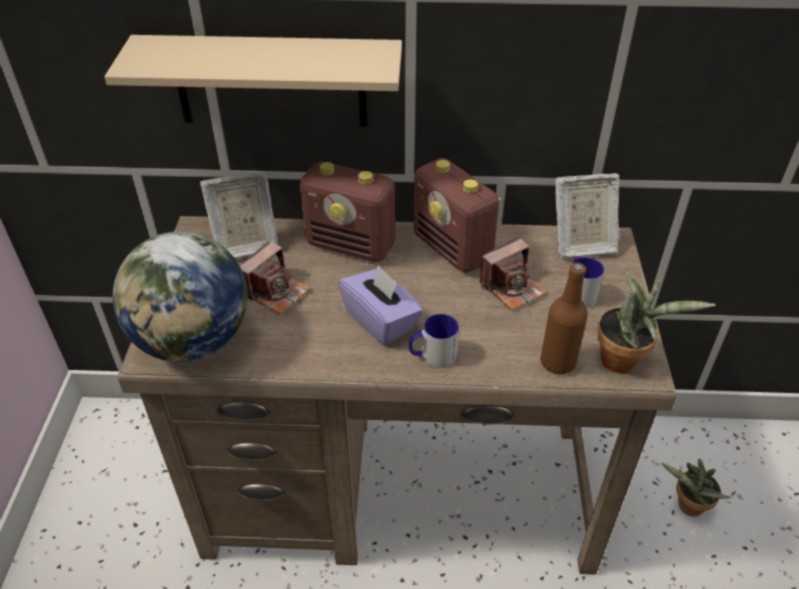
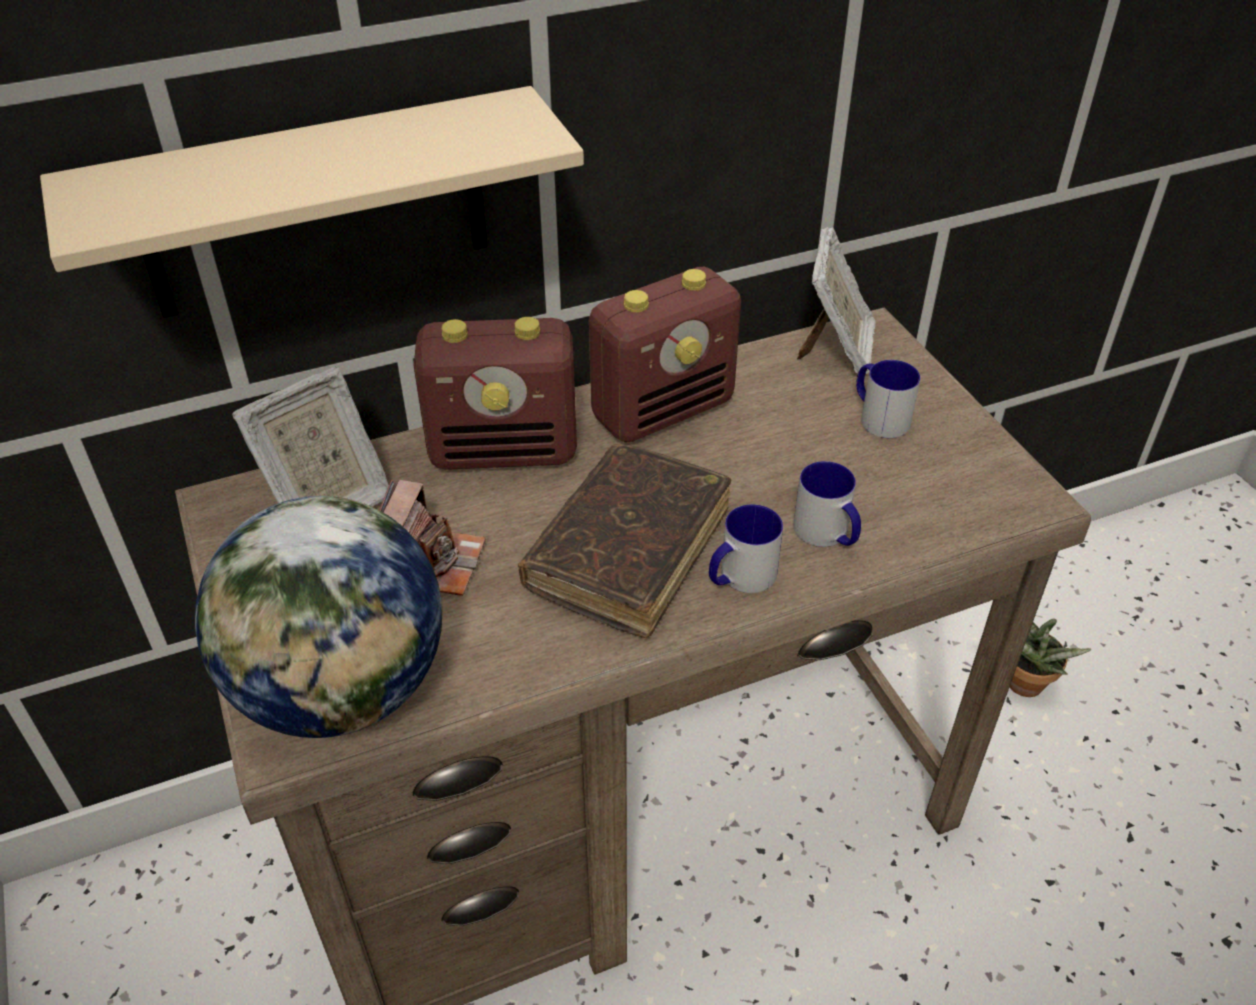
camera: 25 degrees left, 0 degrees up
(381, 320) = (628, 551): purple tissue box -> brown book
(453, 249) = (664, 410): radio -> radio turned 60 degrees counterclockwise
(499, 349) = (827, 534): none -> mug
(512, 288) = (785, 440): camera -> none
(557, 362) = (917, 525): brown bottle -> none
(581, 245) = (836, 350): picture frame -> picture frame turned 45 degrees counterclockwise
(624, 360) = (998, 492): potted plant -> none

